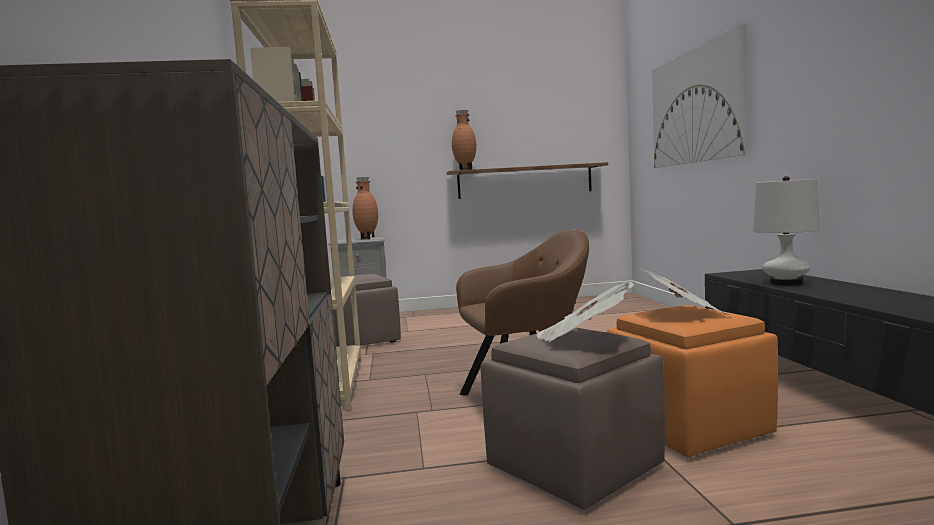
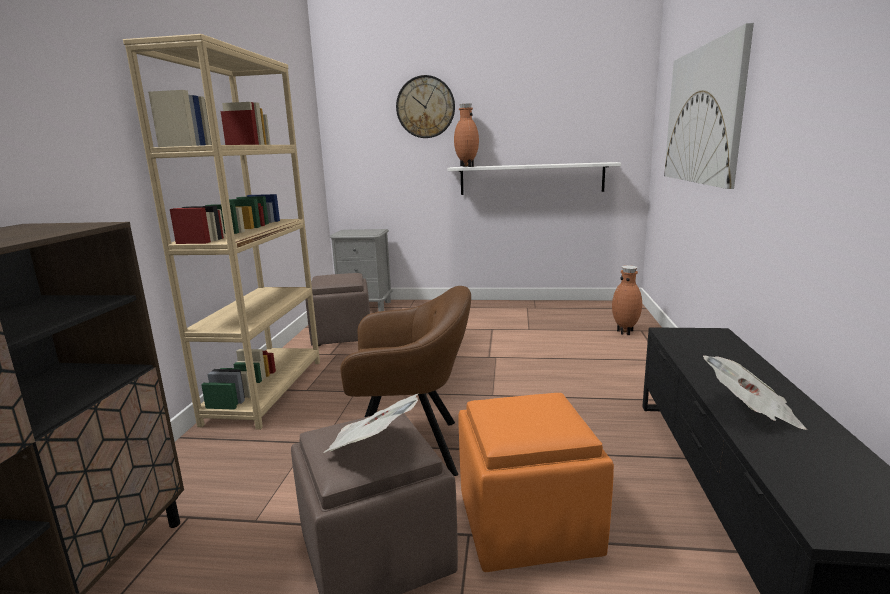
camera: 15 degrees right, 10 degrees up
(368, 238) = (367, 233): brown vase -> brown vase (625, 332)
(420, 115) = (425, 107): none -> wall clock
(525, 181) = (531, 179): brown shelf -> white shelf
(684, 313) = (524, 415): newspaper -> newspaper (750, 413)
(785, 283) = (710, 367): white table lamp -> none

